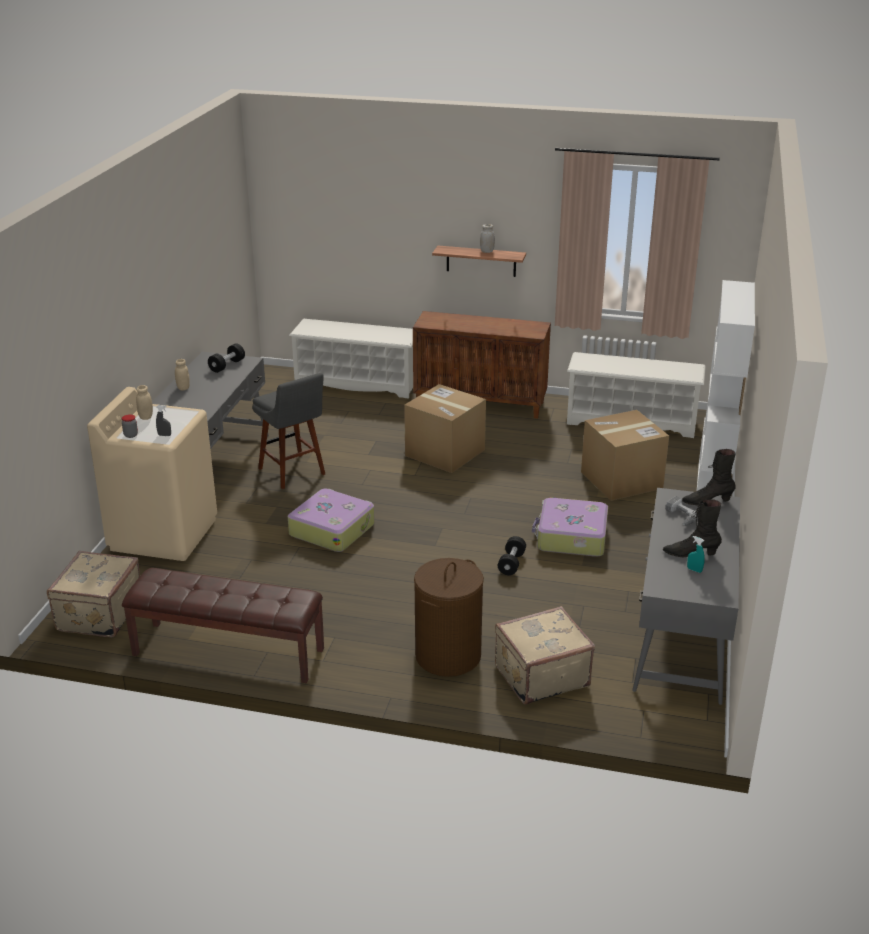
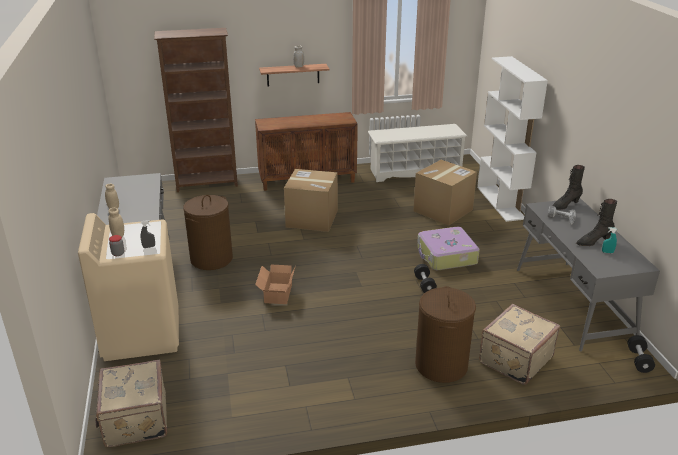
camera: 25 degrees left, 0 degrees up
(227, 365) = (136, 184): black dumbbell -> black dumbbell (639, 360)
(227, 652) = (274, 417): brown bench -> none
(293, 473) = (211, 259): grey stool -> brown laundry basket
(332, 529) = (276, 294): suitcase -> cardboard box
(357, 383) = (207, 184): white shoe rack -> brown bookcase

